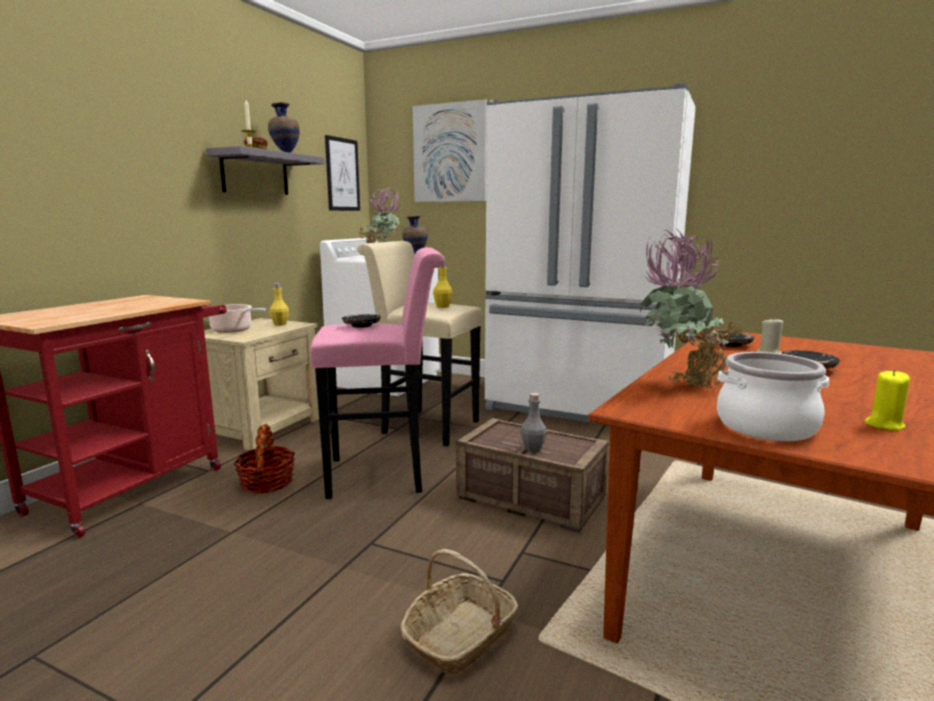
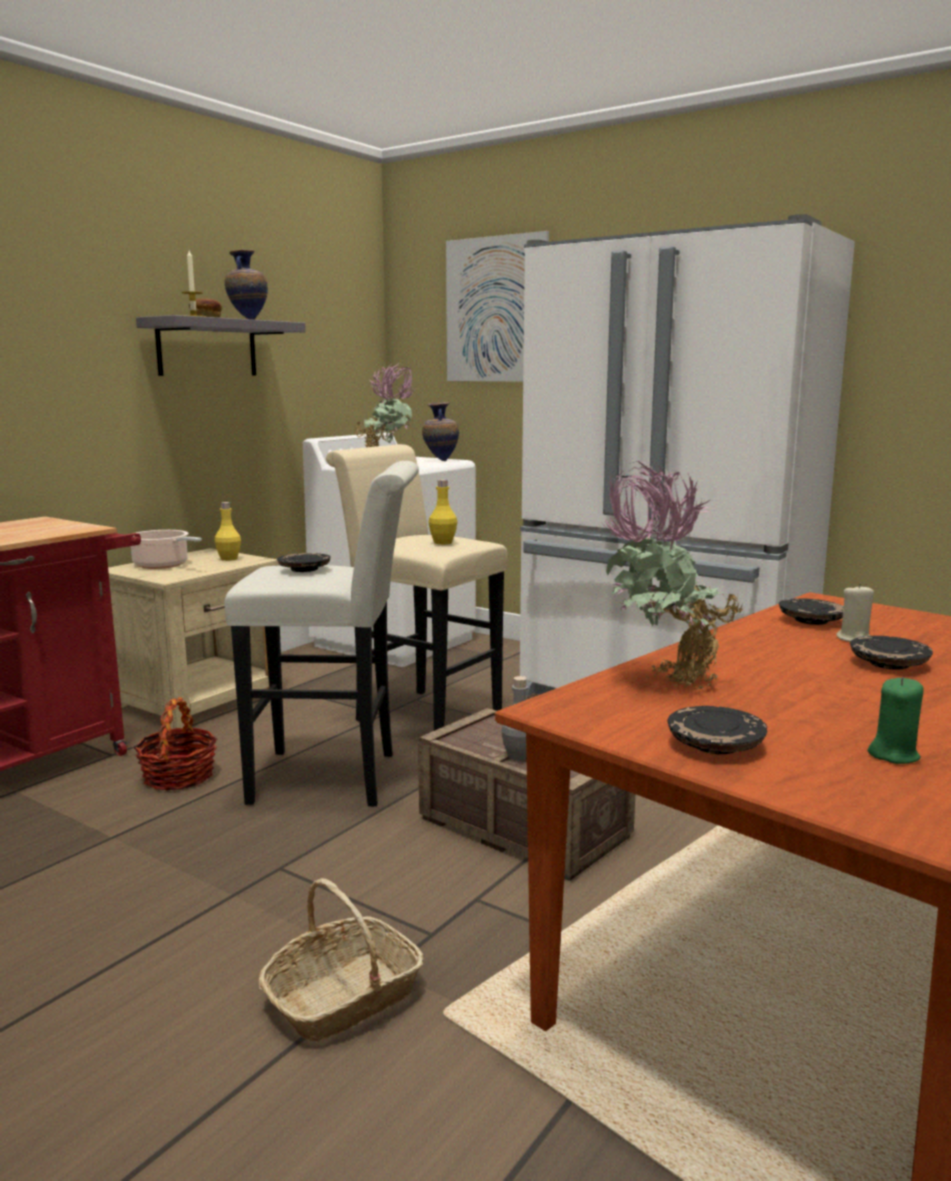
camera: 10 degrees right, 0 degrees up
(342, 174) = (343, 342): picture -> none
(385, 474) = (336, 778): pink stool -> white stool
(765, 426) = (716, 745): cooking pot -> black plate
(884, 425) = (893, 755): yellow candle -> green candle

